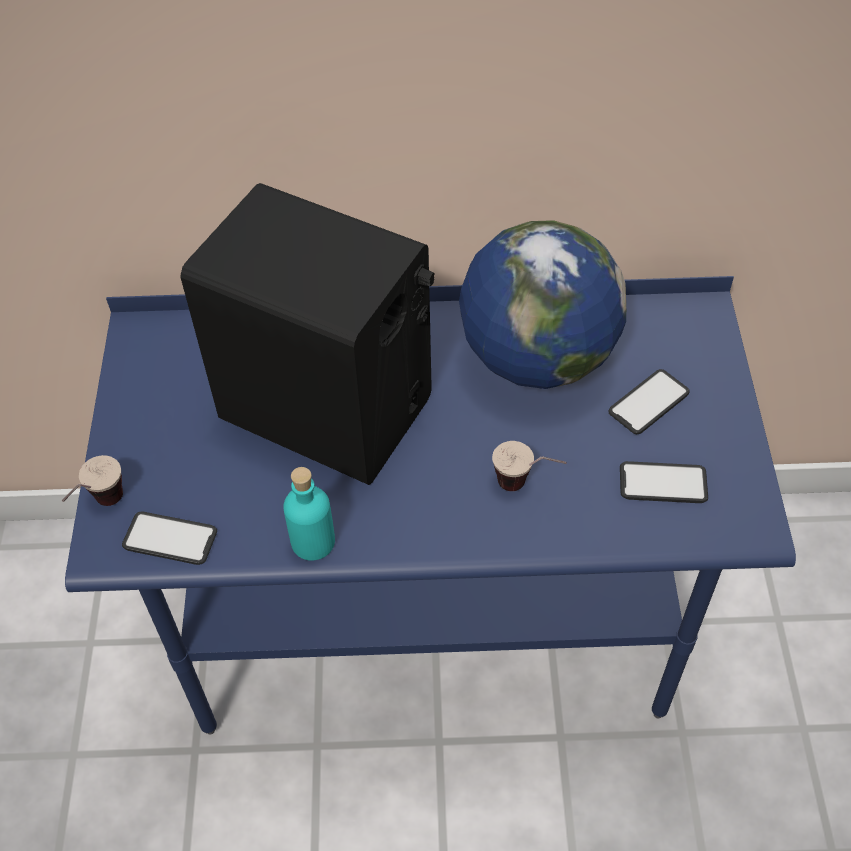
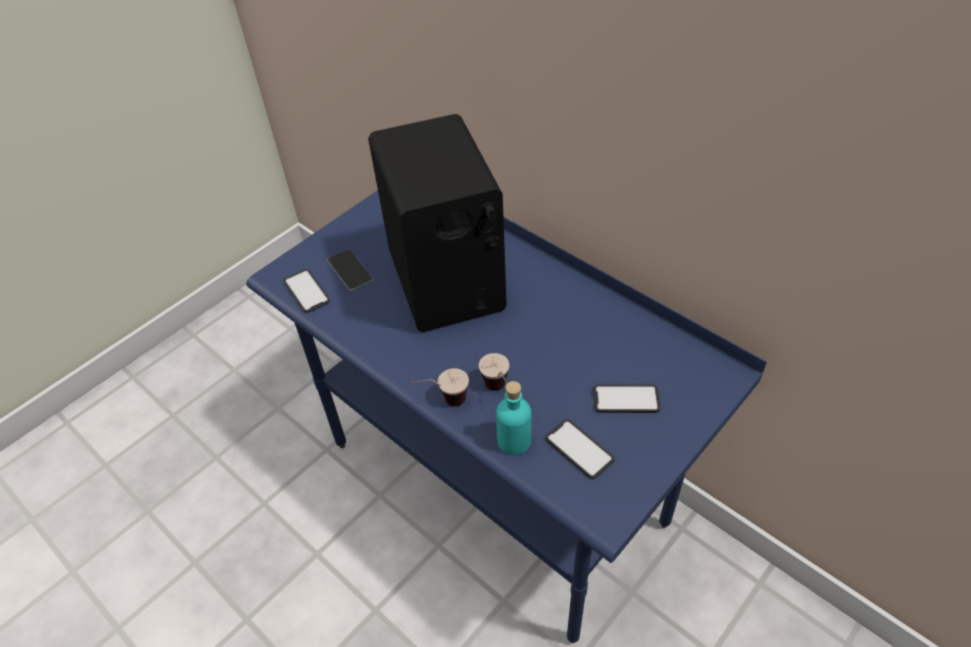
camera: 45 degrees right, 5 degrees down
(100, 508) = (296, 257): cup -> cup (443, 403)
(193, 475) = (350, 270): none -> phone
(313, 541) = (363, 339): turquoise bottle -> turquoise bottle (514, 441)
(537, 358) = (588, 330): globe -> none

